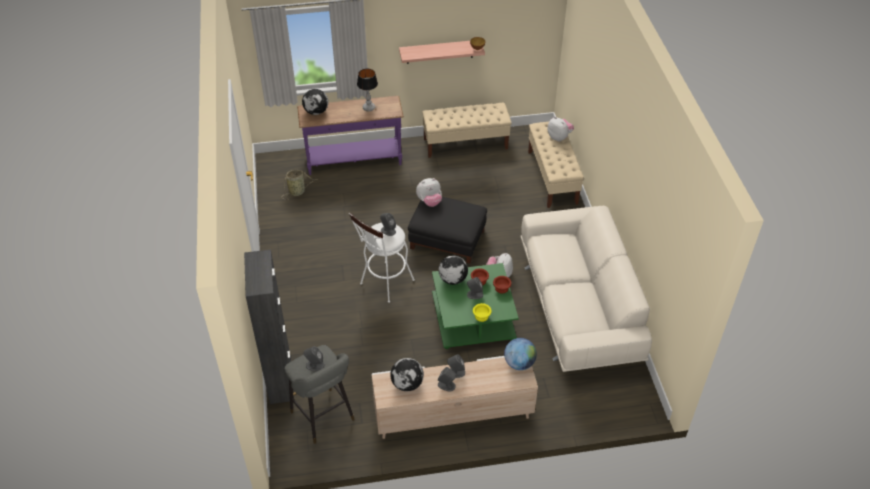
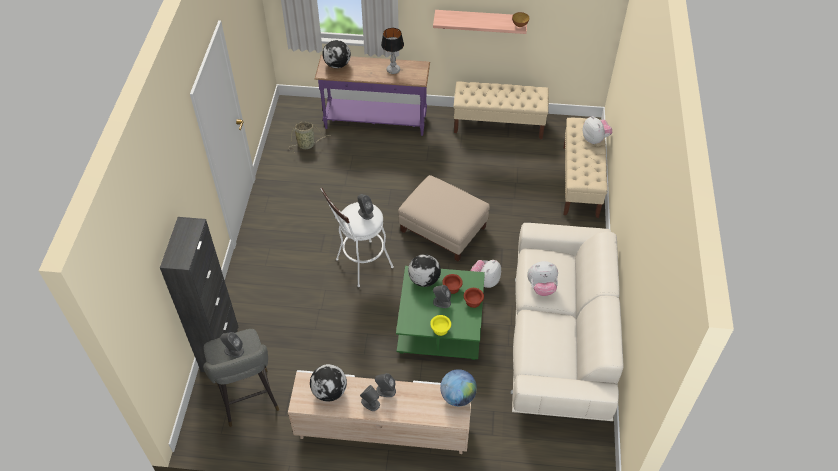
camera: 15 degrees right, 5 degrees up
(429, 202) = (429, 185): plush toy -> plush toy (541, 287)
(448, 239) = (444, 229): black ottoman -> beige ottoman

